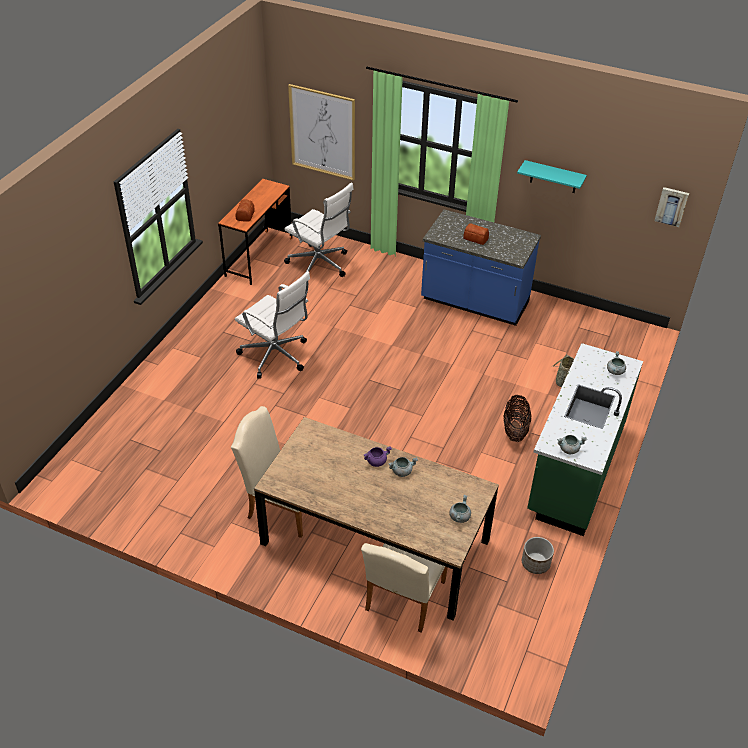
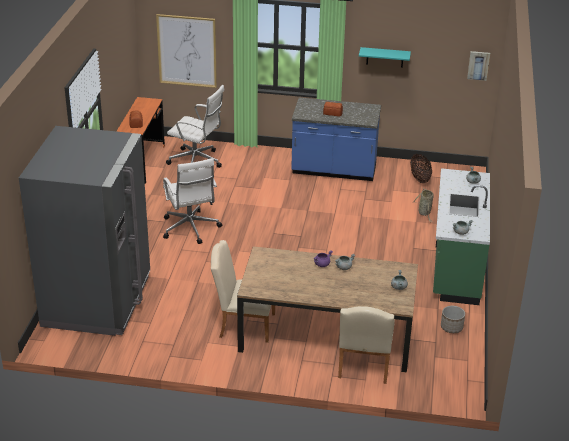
camera: 15 degrees left, 10 degrees down
(131, 438) = (97, 301): none -> grey fridge
(276, 356) = (190, 229): white office chair -> white office chair turned 45 degrees clockwise
(515, 430) = (401, 248): basket -> basket (420, 178)

